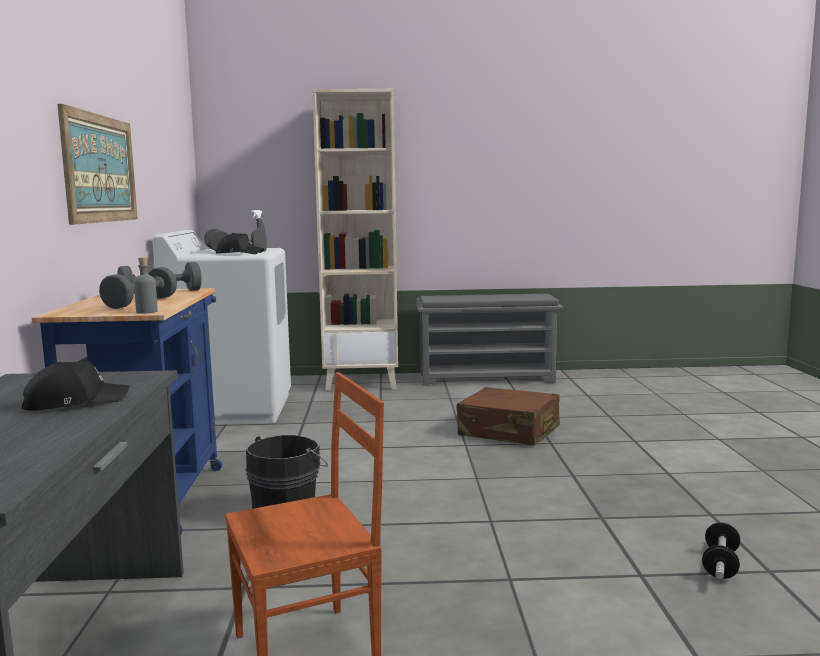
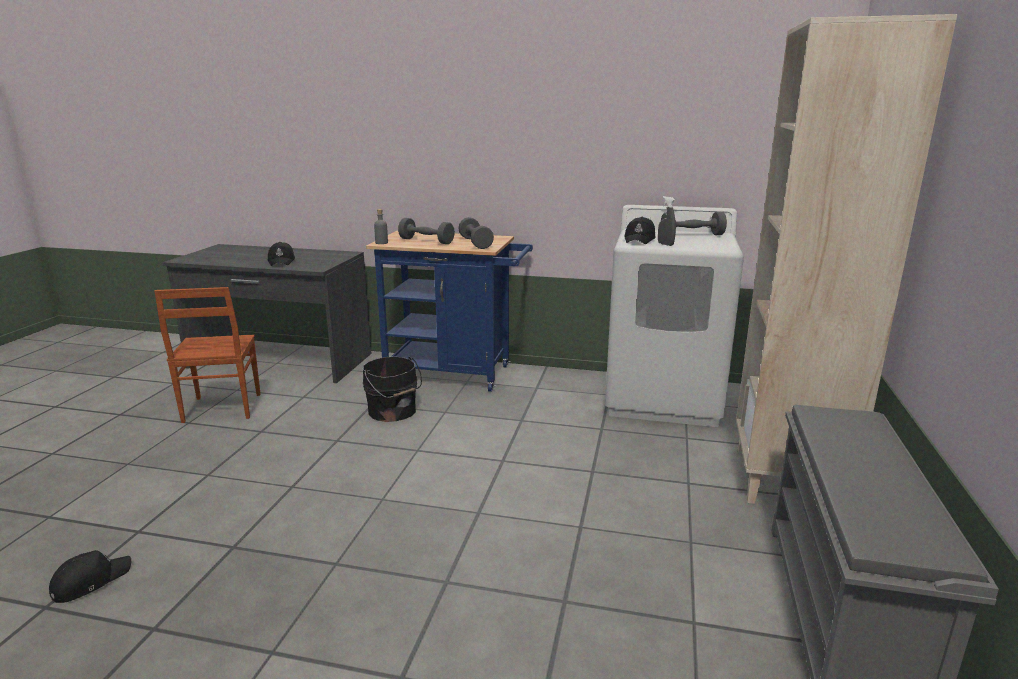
camera: 105 degrees right, 10 degrees up
(100, 168) = (525, 144): picture -> none
(509, 431) = (509, 558): brown suitcase -> none
(720, 565) = (90, 581): dumbbell -> black cap

